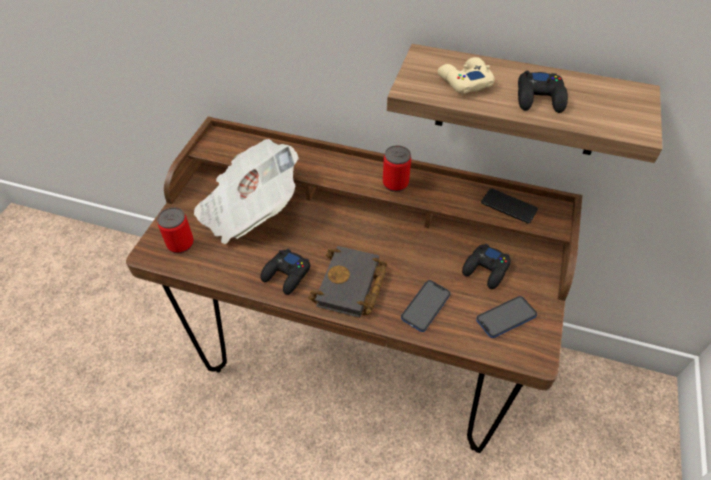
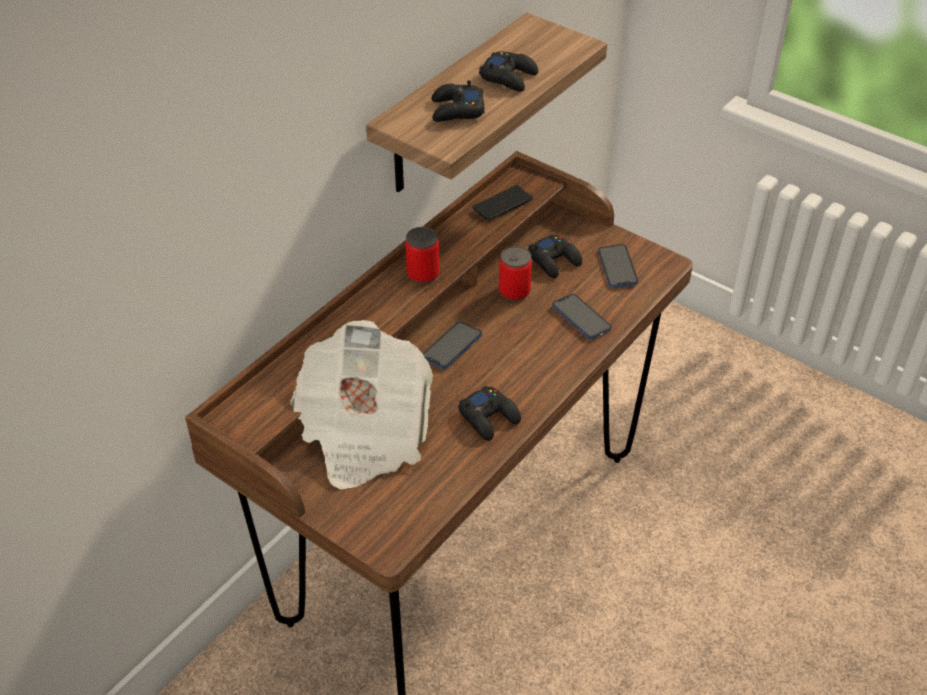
camera: 70 degrees left, 5 degrees down
(180, 244) = (388, 511): can -> can (514, 291)
(351, 232) = (452, 346): none -> phone
(351, 287) = (531, 367): black book -> none
(464, 81) = (456, 110): beige game controller -> black game controller

